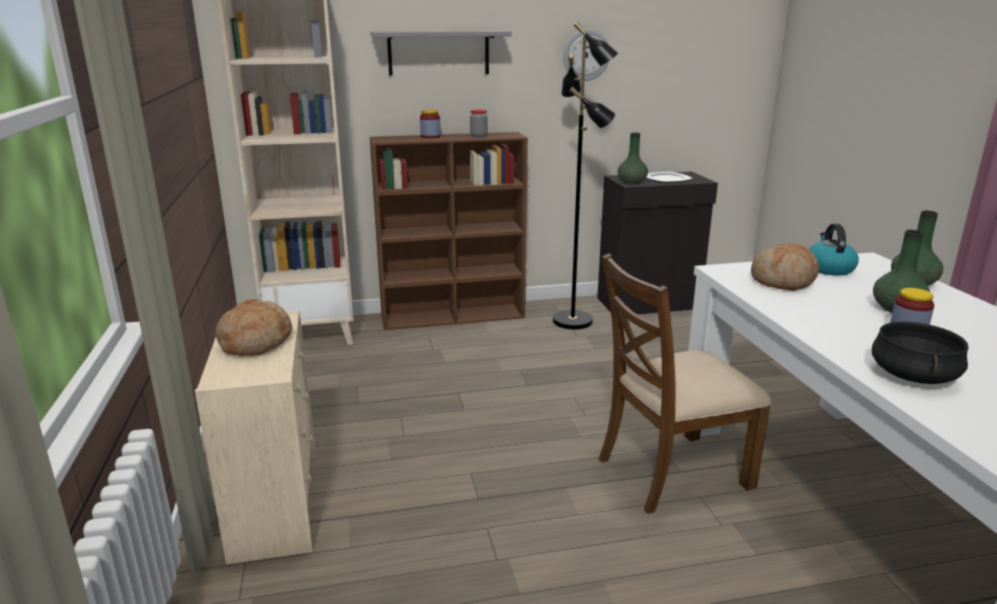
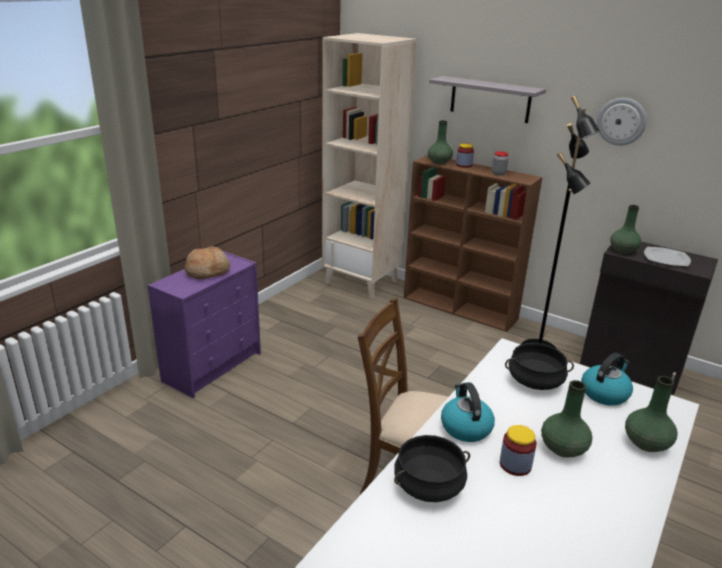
camera: 45 degrees right, 5 degrees up
(275, 503) = (213, 366): beige dresser -> purple dresser
(400, 139) = (439, 162): none -> green vase
(783, 281) = (535, 381): bread -> black cooking pot
(829, 329) = (465, 427): none -> kettle

